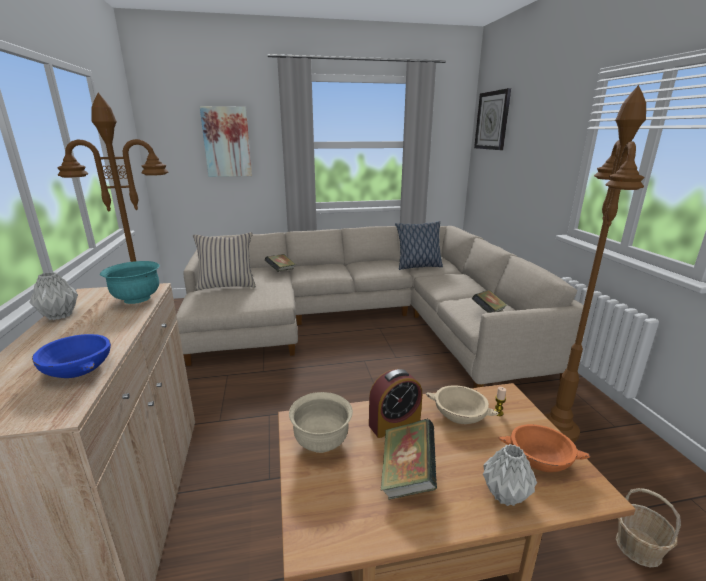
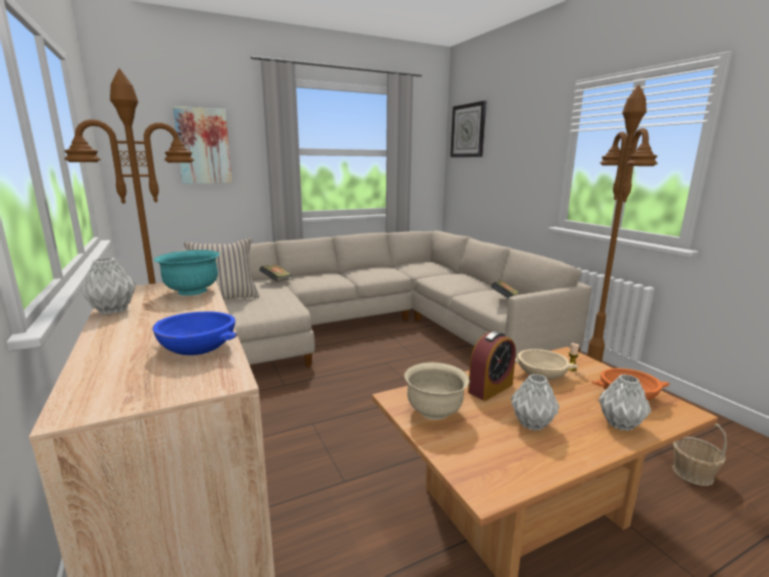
camera: 15 degrees left, 5 degrees down
(407, 475) = (531, 424): book -> grey vase
(418, 266) = (414, 270): pillow -> none

